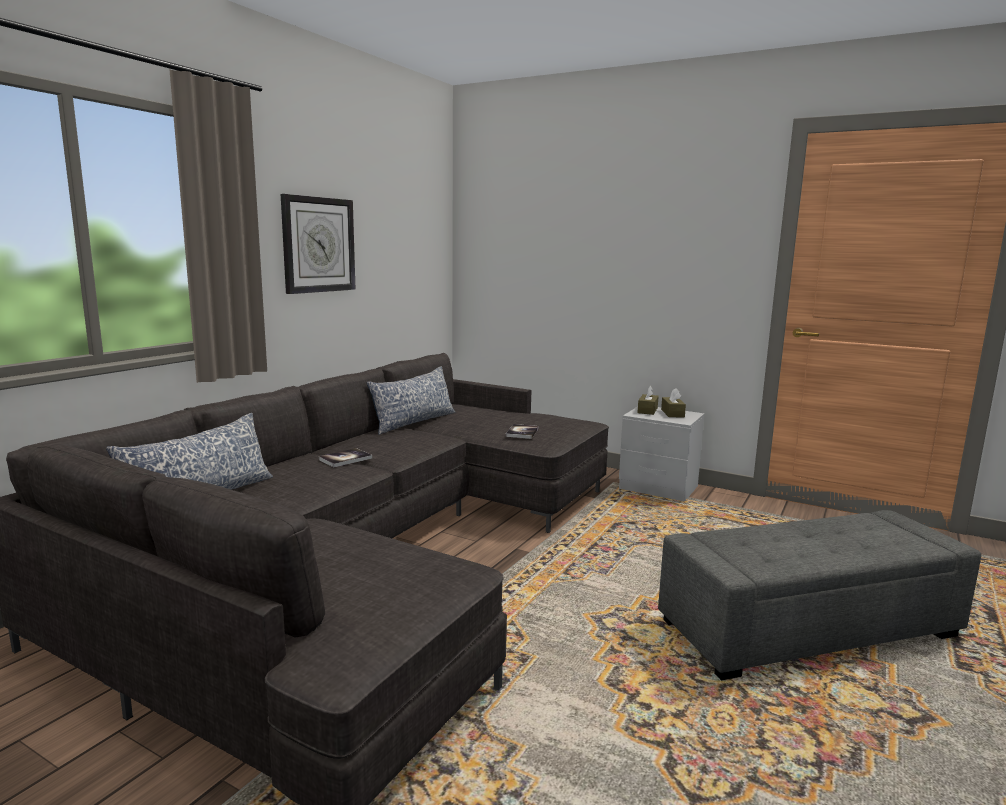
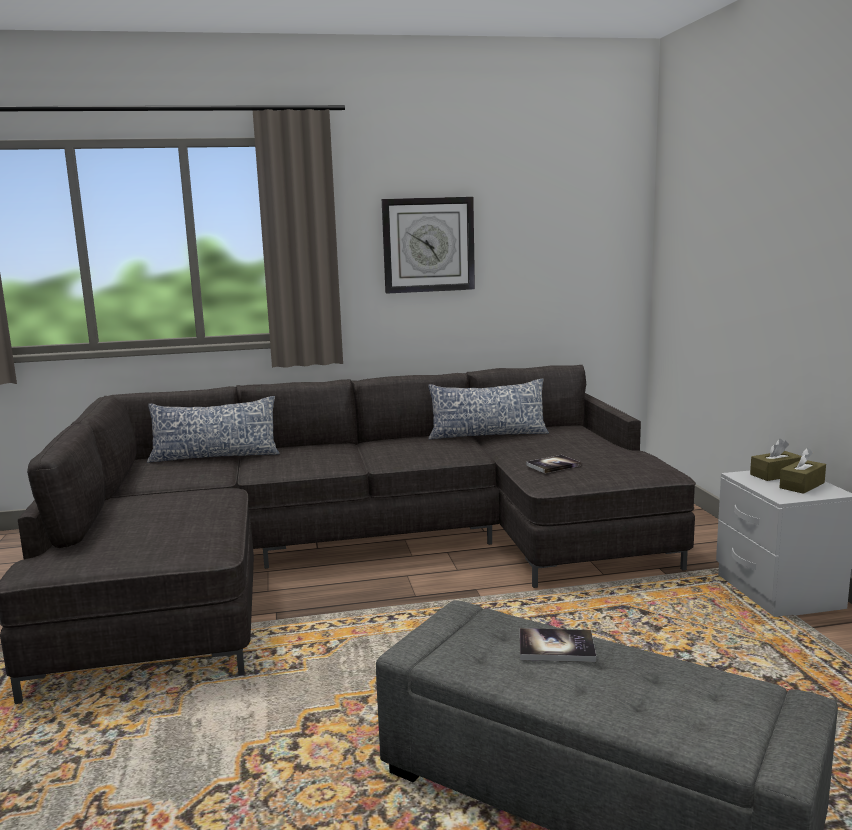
camera: 50 degrees right, 0 degrees up
(345, 459) = (353, 453): book -> book (556, 647)

